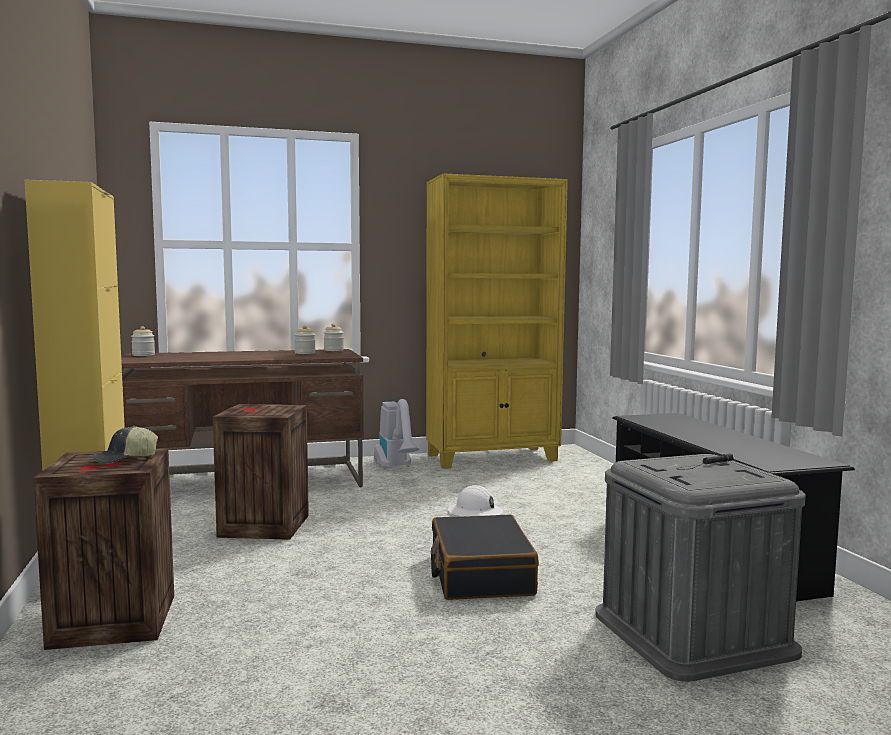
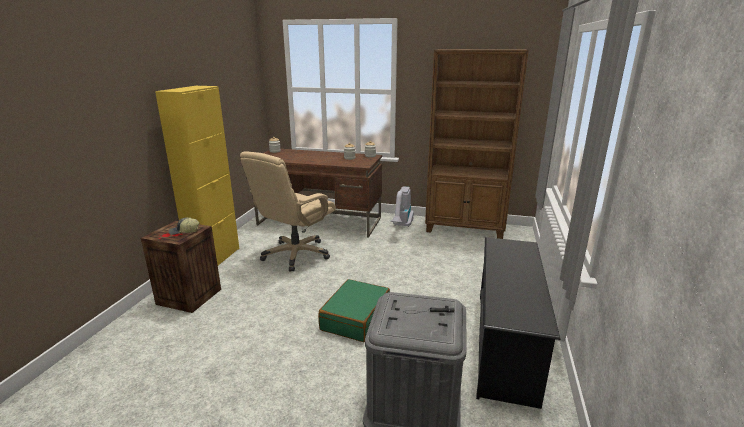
camera: 30 degrees right, 15 degrees up
(262, 526) = (296, 255): crate -> beige office chair
(475, 512) = (404, 271): white hard hat -> none
(480, 574) = (355, 318): black suitcase -> green suitcase
(493, 457) = (465, 229): yellow bookcase -> brown bookcase

